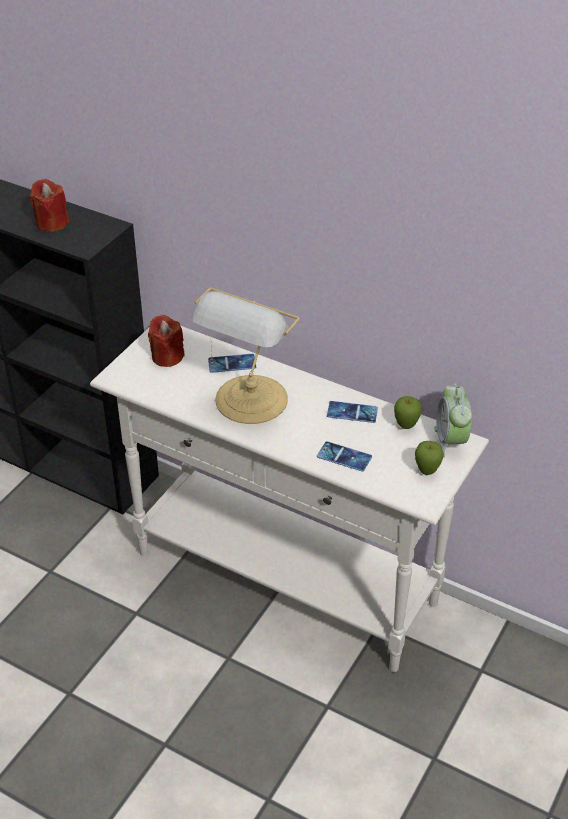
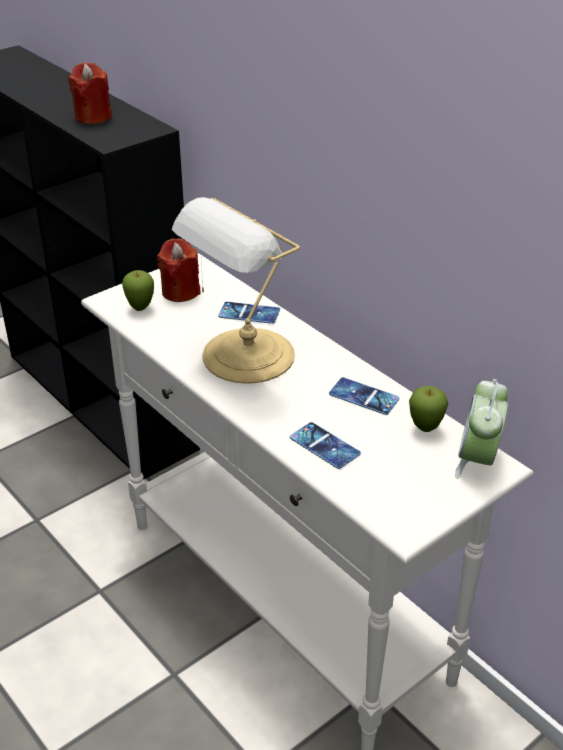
camera: 20 degrees right, 5 degrees down
(427, 472) = (425, 491): apple -> apple (140, 308)

